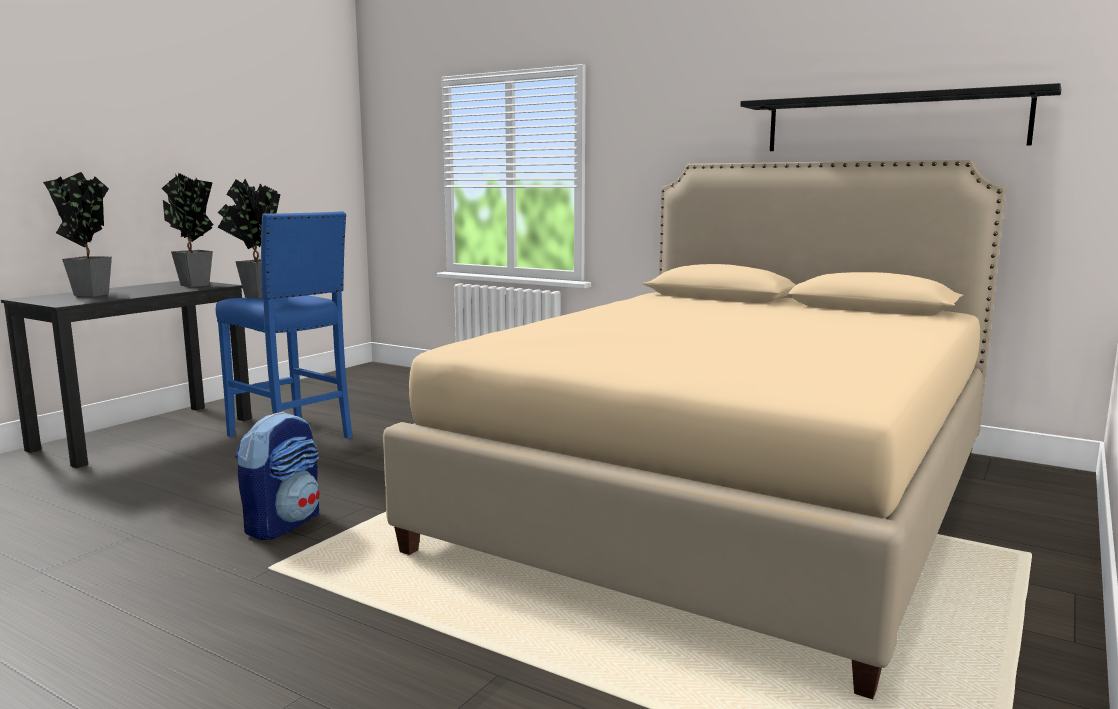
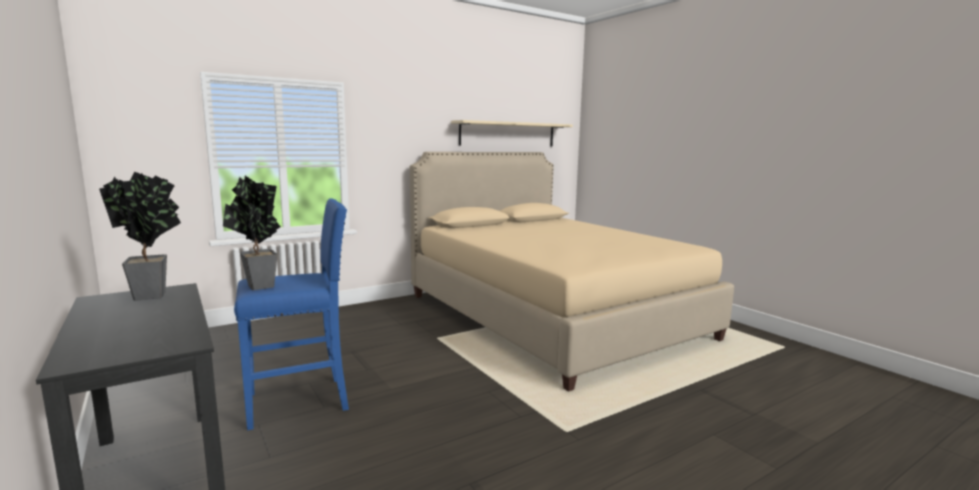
camera: 65 degrees left, 0 degrees up
(89, 294) = (116, 335): potted plant -> none
(283, 524) = (497, 421): backpack -> none
(892, 123) = (508, 134): black shelf -> beige shelf

